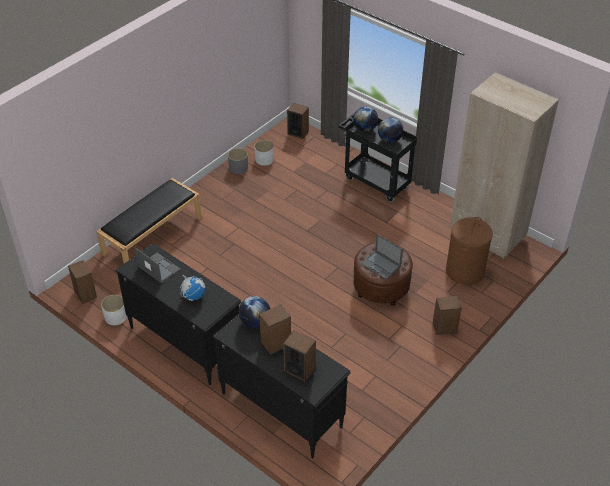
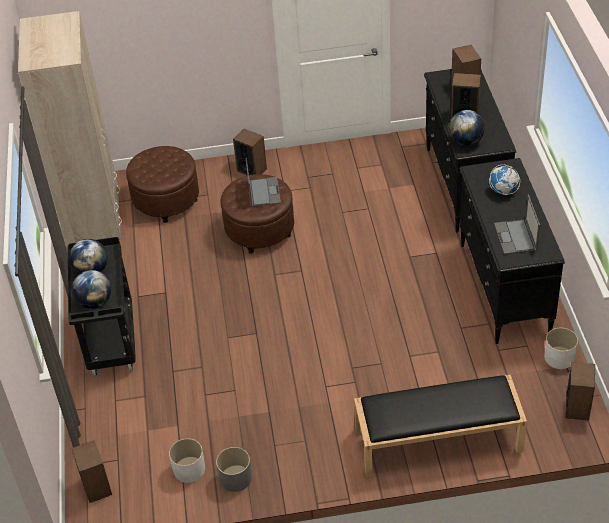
camera: 135 degrees left, 0 degrees up
(465, 271) = (166, 201): brown laundry basket -> brown ottoman

